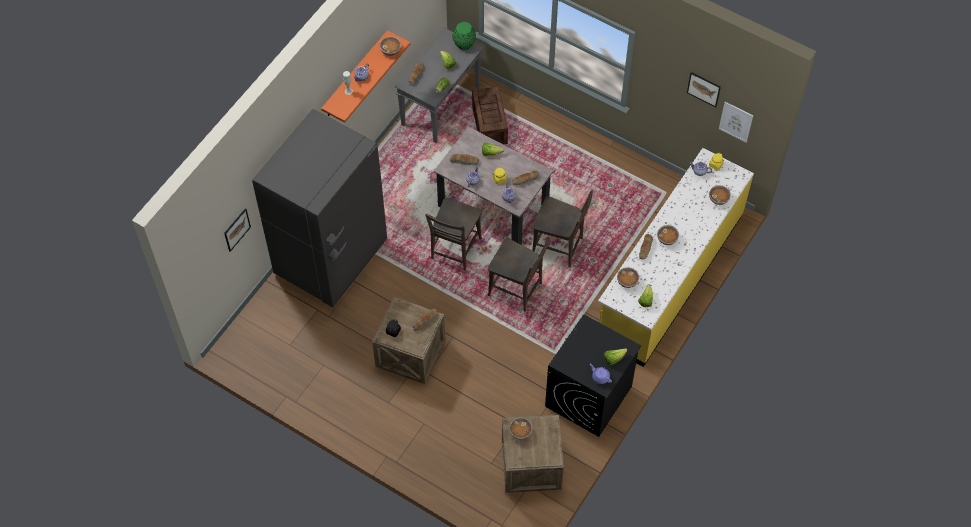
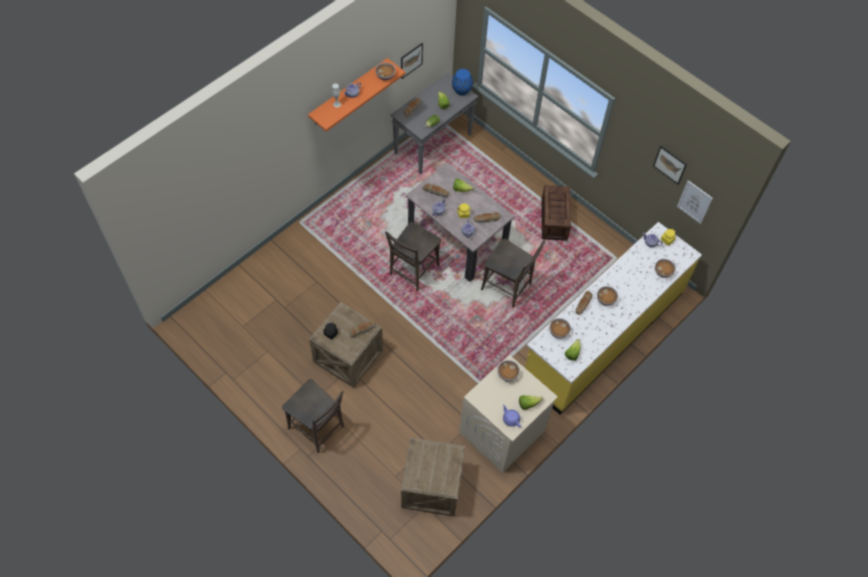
camera: 10 degrees right, 0 degrees up
(237, 229) = (204, 210): picture -> picture (411, 60)
(332, 258) = (302, 257): grey fridge -> none
(464, 44) = (461, 90): green vase -> blue vase
(490, 125) = (472, 168): crate -> crate (554, 220)
(517, 290) = (460, 319): brown chair -> brown chair (318, 429)
(520, 432) = (424, 455): bowl -> bowl (507, 374)
(588, 397) = (501, 432): black washing machine -> beige washing machine

